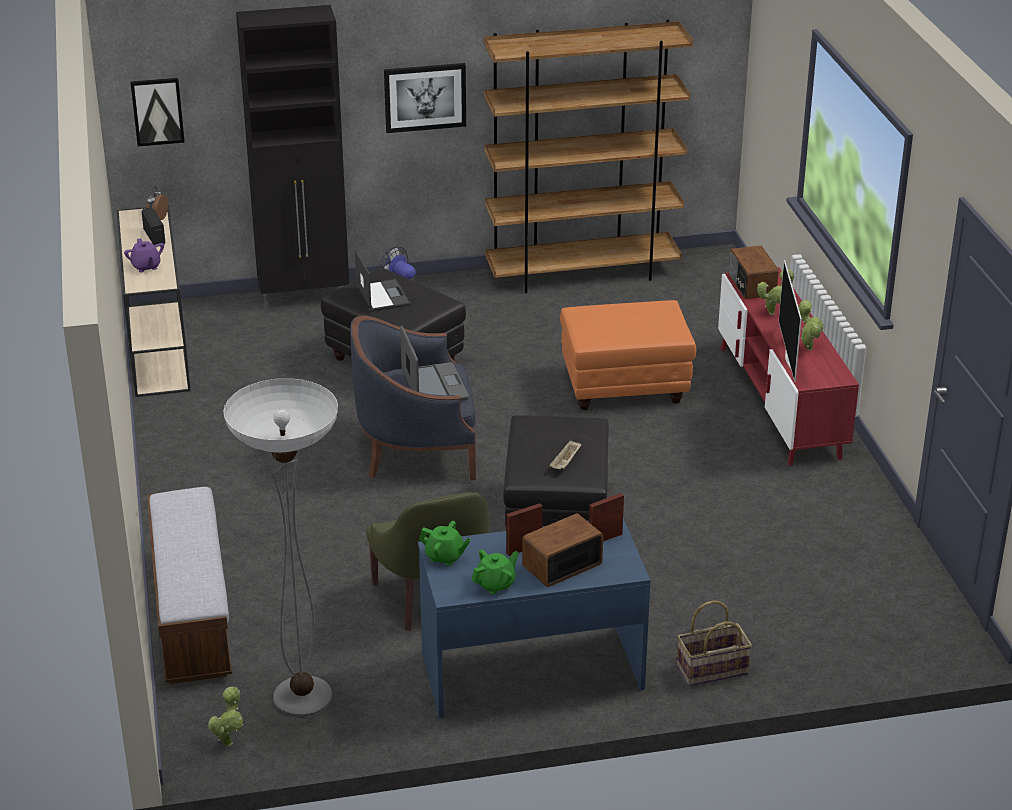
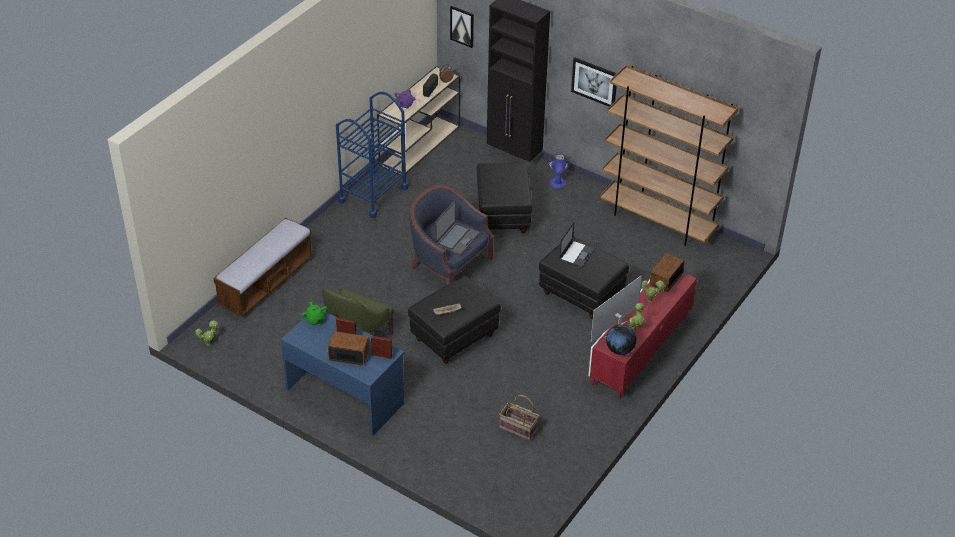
camera: 45 degrees right, 10 degrees up
(181, 431) = (373, 194): none -> blue cart
(302, 697) = (255, 344): floor lamp -> none
(382, 295) = (501, 178): laptop -> laptop (576, 254)
(495, 584) = (314, 345): green teapot -> none
(624, 388) = (580, 295): orange ottoman -> black ottoman
(712, 670) = (409, 448): basket -> basket (518, 428)
(829, 375) = (619, 350): none -> globe

